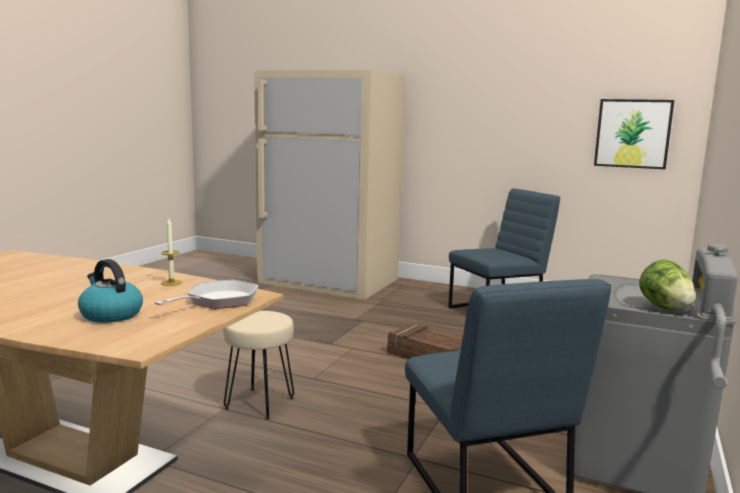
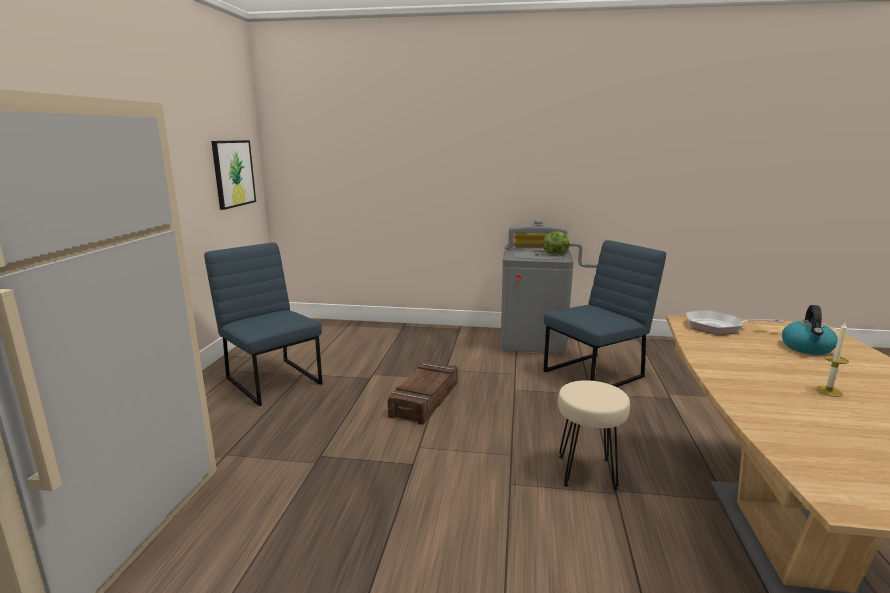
camera: 105 degrees left, 5 degrees up
(171, 283) = (716, 351): candle -> candle (828, 391)

